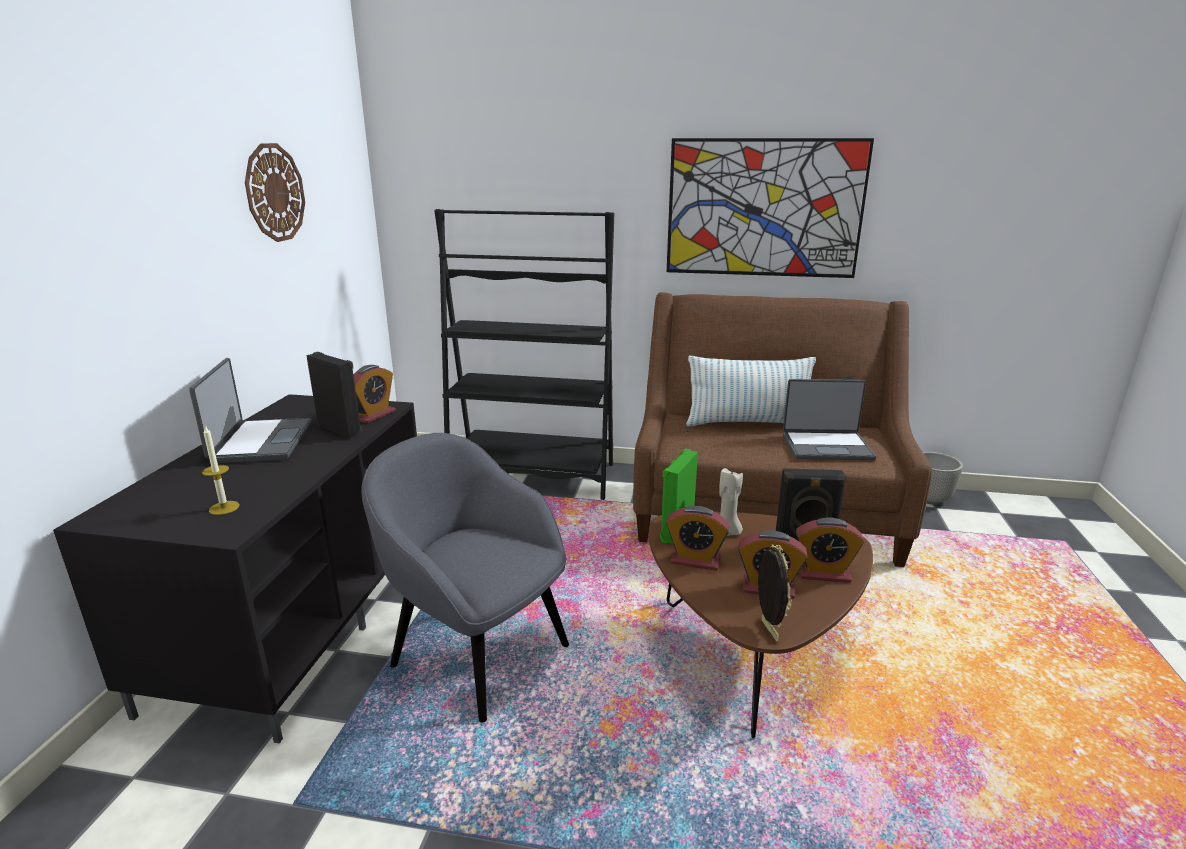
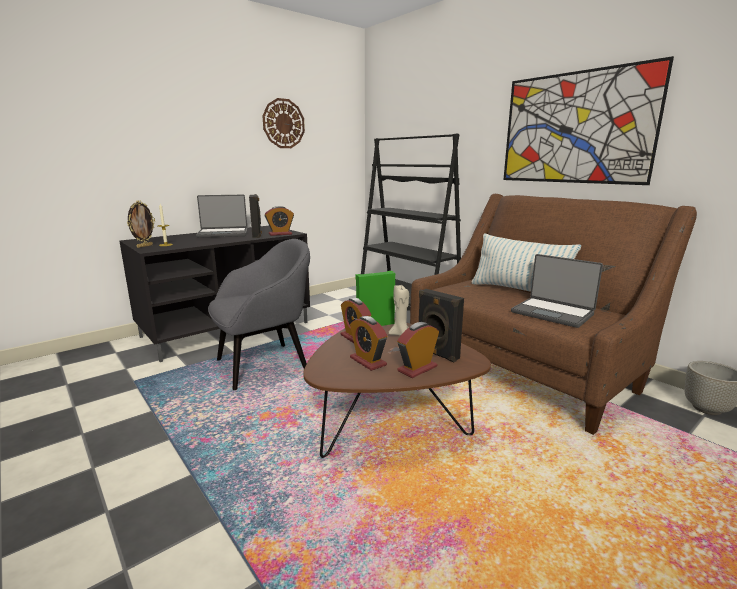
camera: 40 degrees right, 5 degrees down
(260, 442) = (223, 234): laptop -> laptop turned 45 degrees clockwise
(477, 653) = (264, 365): grey armchair -> grey armchair turned 75 degrees clockwise
(768, 630) = (326, 375): picture frame -> picture frame (144, 246)
(824, 573) = (417, 369): alarm clock -> alarm clock turned 90 degrees clockwise

